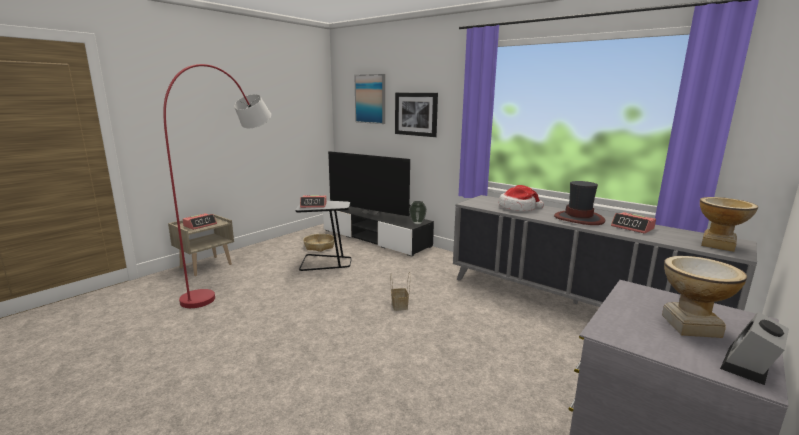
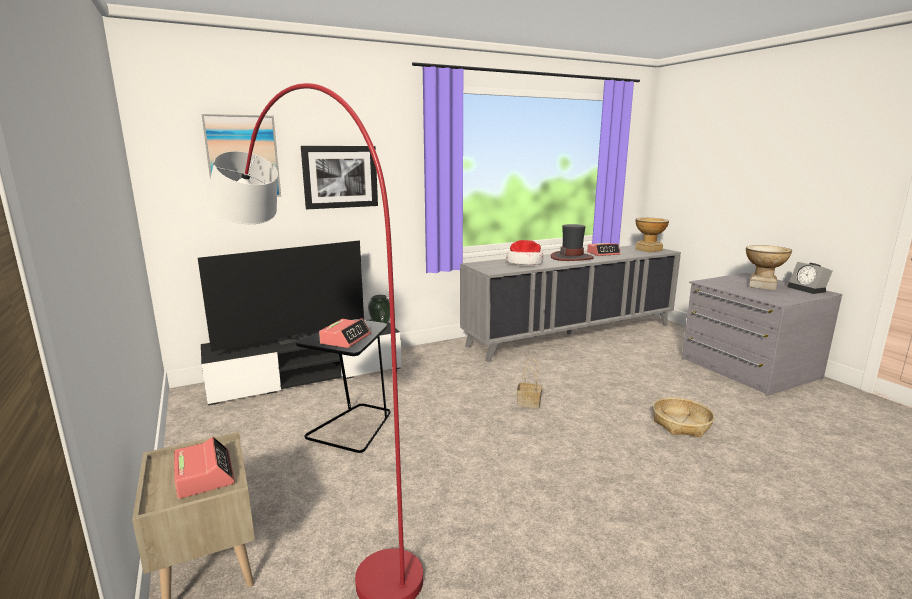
camera: 65 degrees left, 0 degrees up
(319, 246) = (279, 422): basket -> basket (680, 424)

